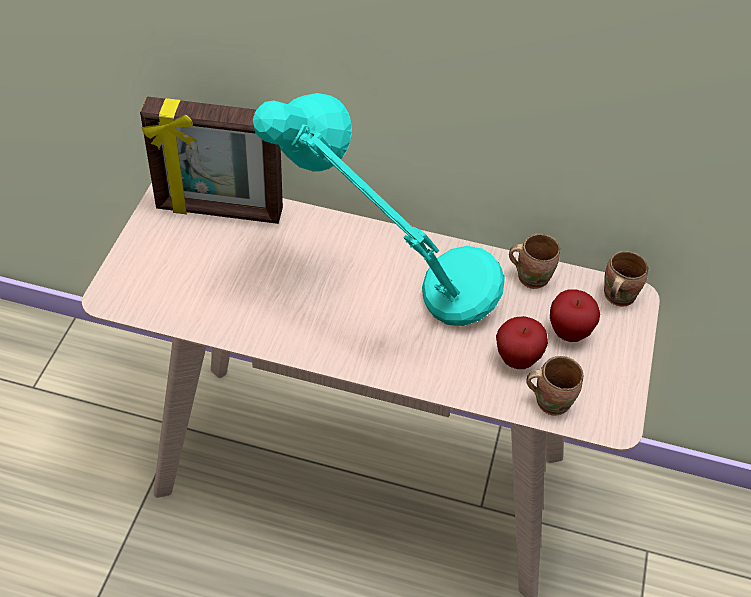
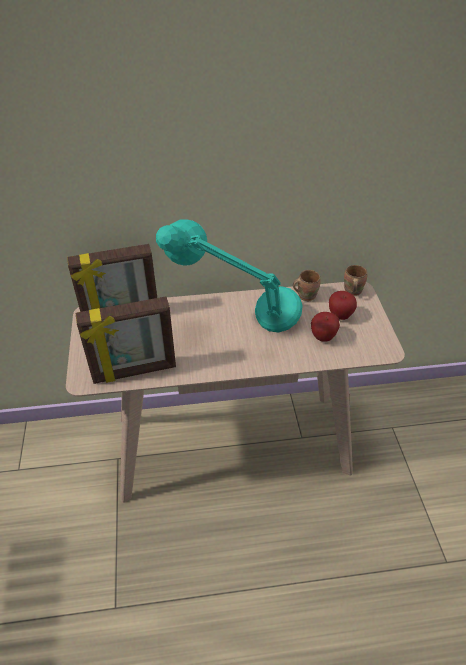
camera: 20 degrees left, 5 degrees down
(191, 309) = (134, 372): none -> picture frame
(550, 399) = (351, 350): brown mug -> none

